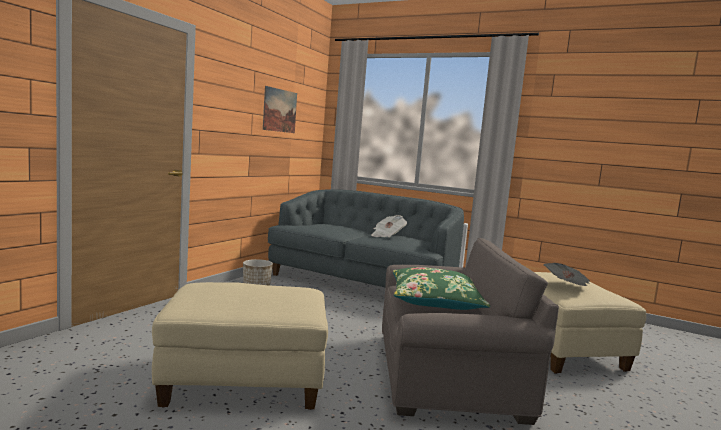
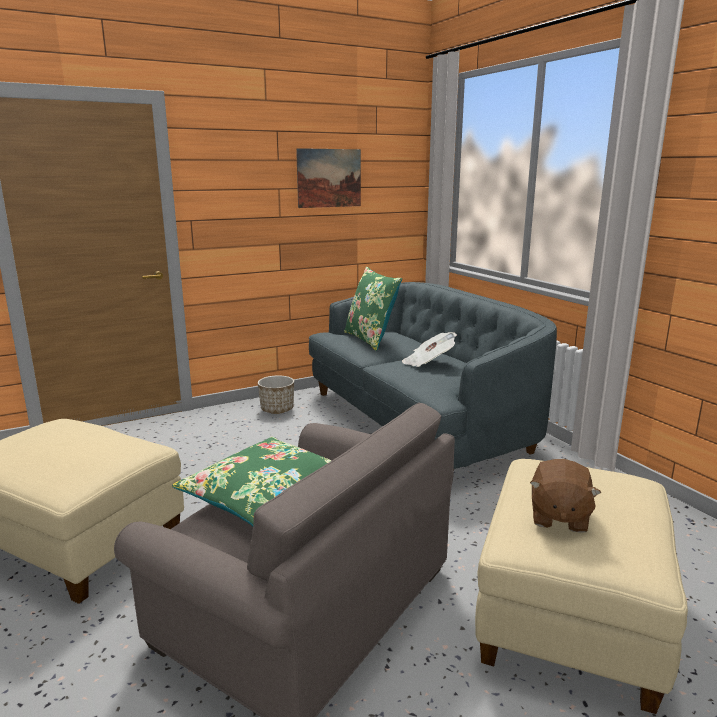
camera: 35 degrees right, 10 degrees up
(324, 227) = (371, 339): none -> green pillow
(566, 287) = (558, 517): newspaper -> brown plush toy

